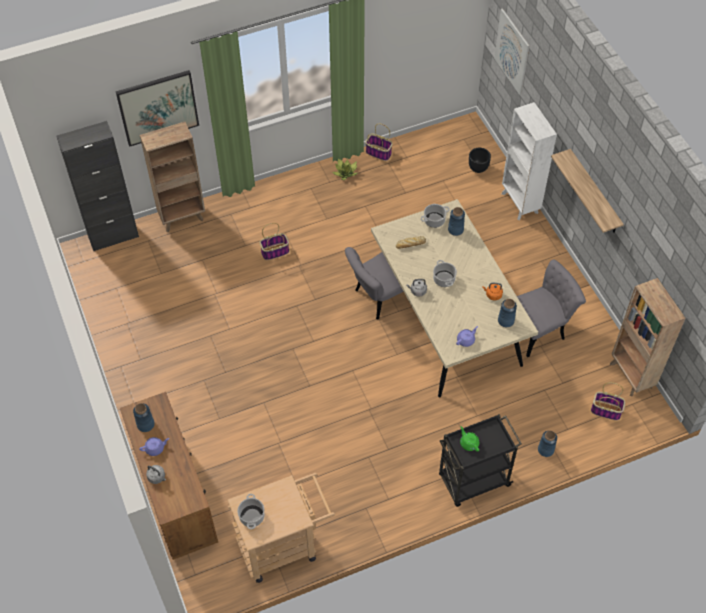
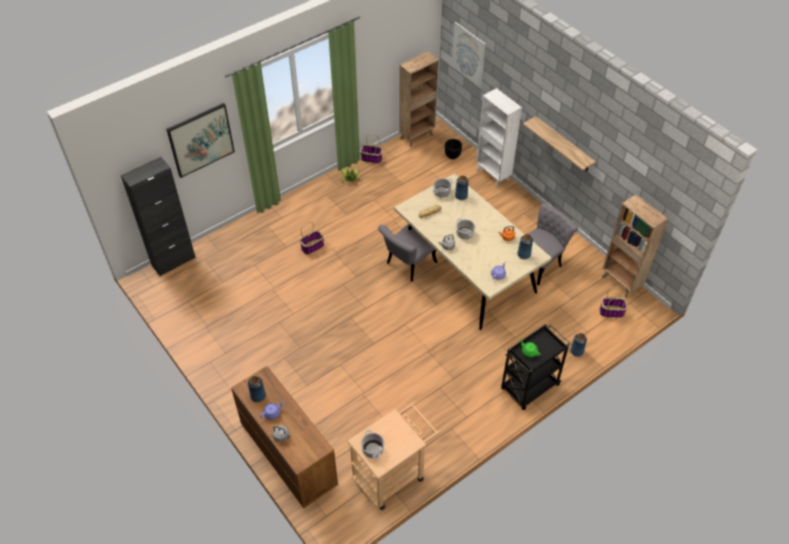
camera: 15 degrees left, 5 degrees down
(182, 218) = (228, 236): brown bookcase -> brown bookcase (417, 136)

